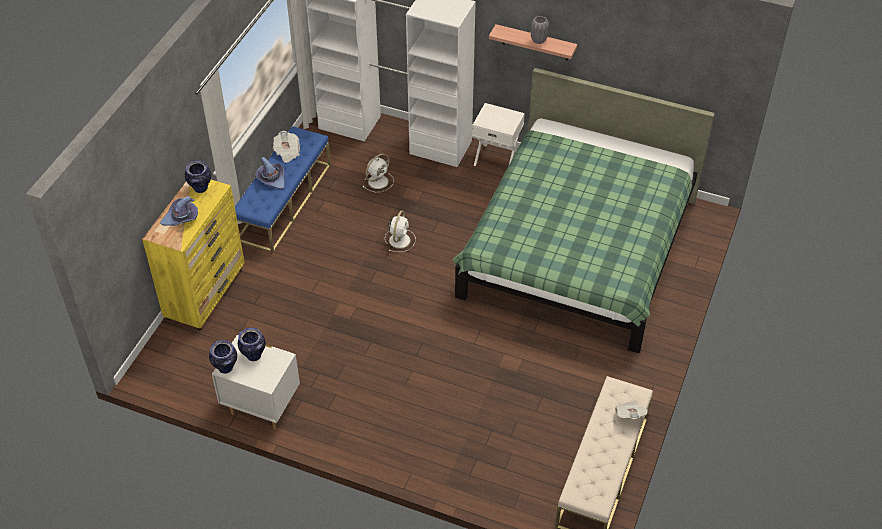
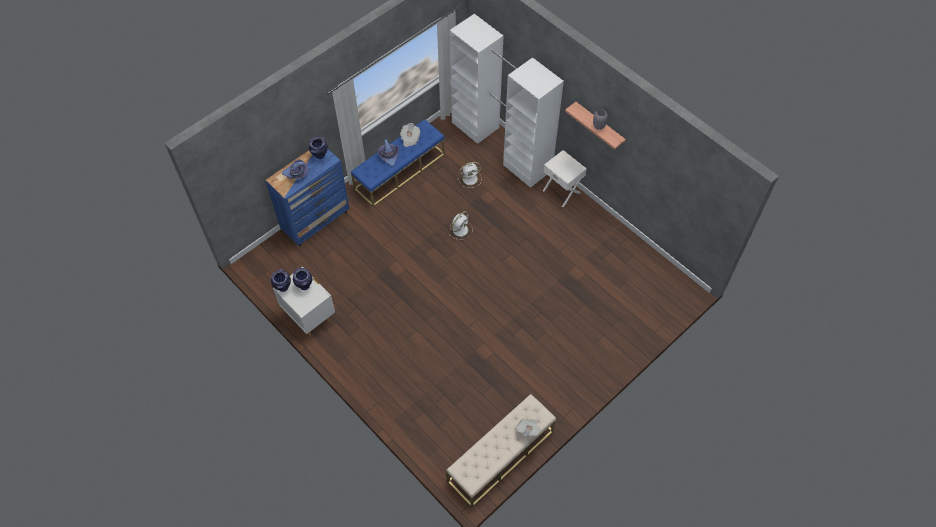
camera: 25 degrees right, 10 degrees up
(206, 293) = (316, 220): yellow dresser -> blue dresser
(578, 248) = (579, 283): green bed -> none

